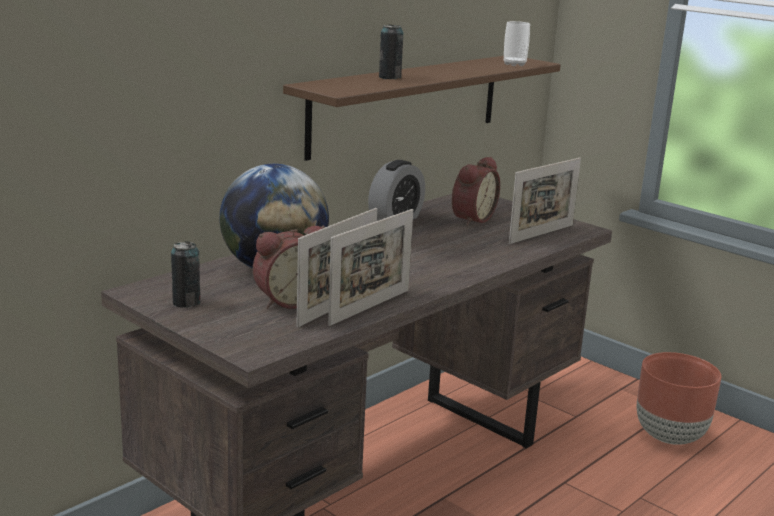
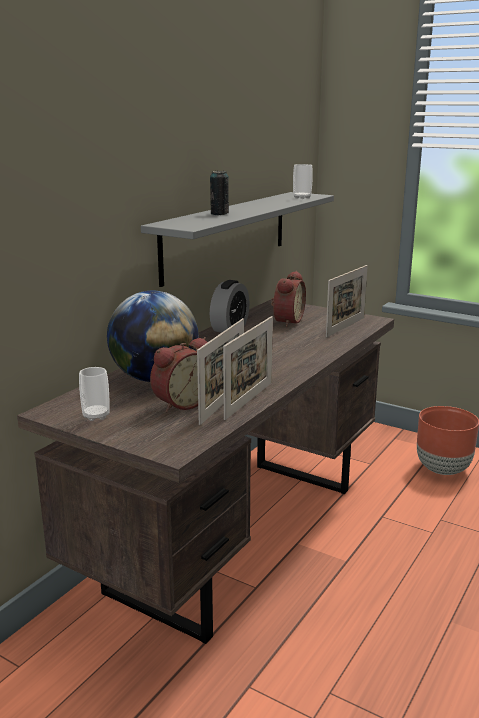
camera: 10 degrees left, 0 degrees up
(186, 303) = (96, 416): can -> cup
(407, 104) = (226, 235): brown shelf -> grey shelf

